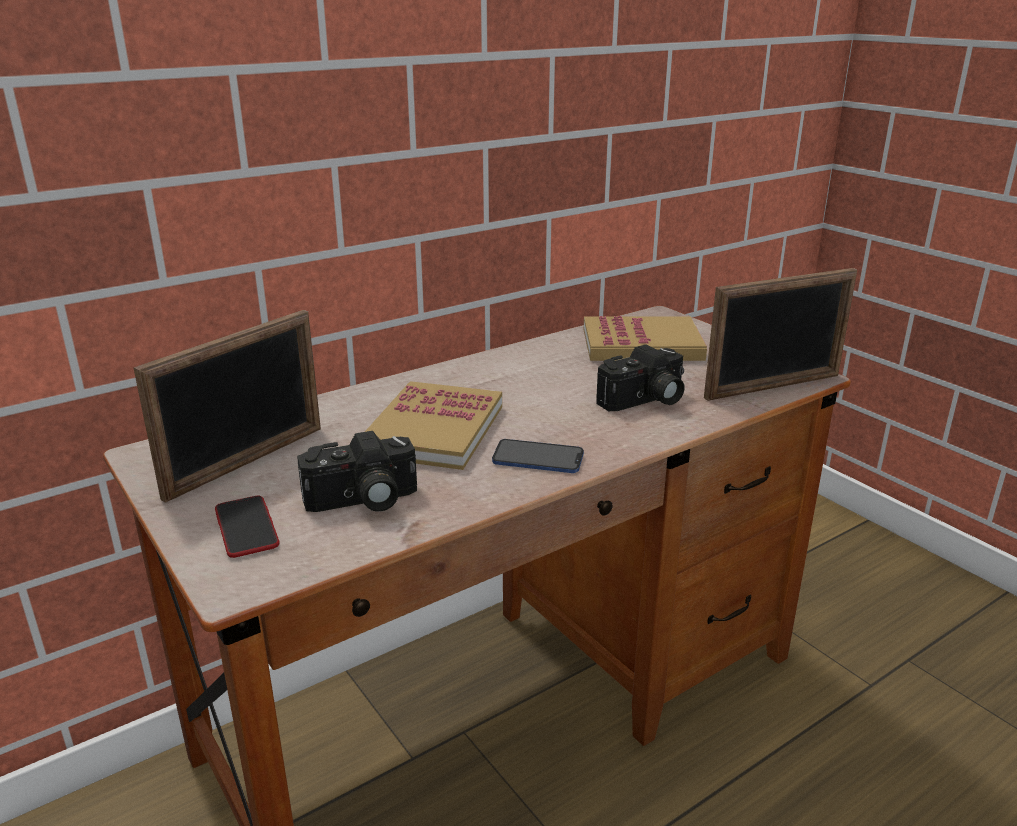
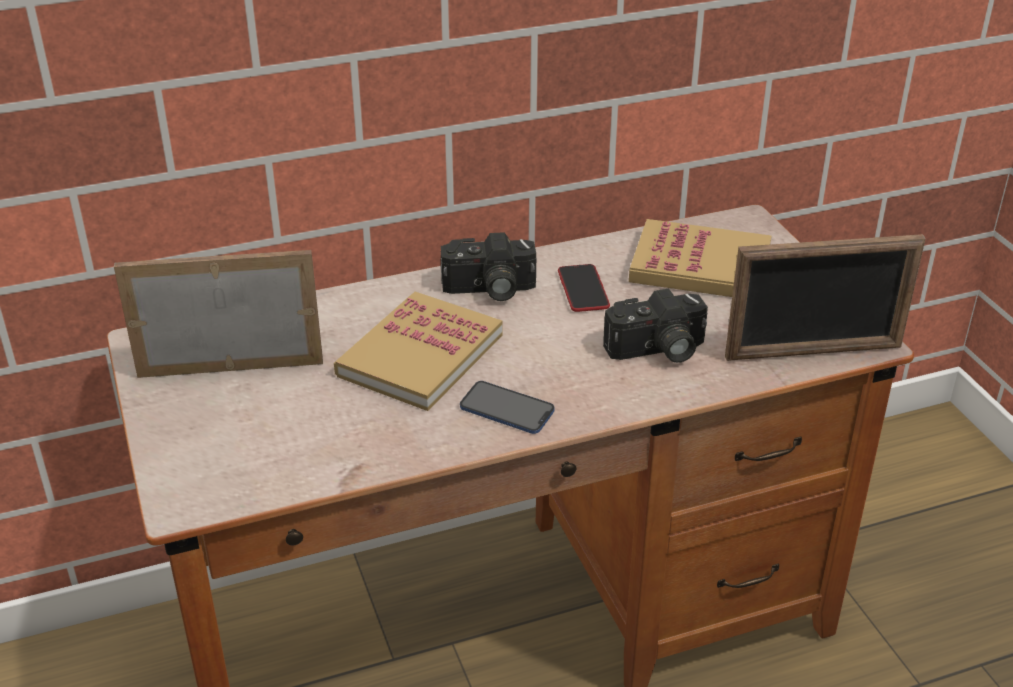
camera: 15 degrees right, 10 degrees up
(246, 527) = (208, 444): phone -> phone (583, 289)
(247, 462) = (231, 367): picture frame -> picture frame turned 150 degrees counterclockwise
(362, 501) = (319, 432): camera -> camera (489, 290)

